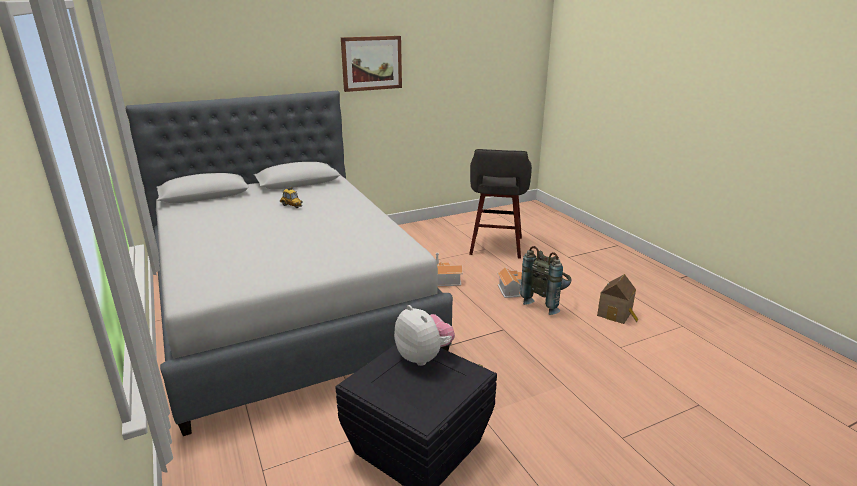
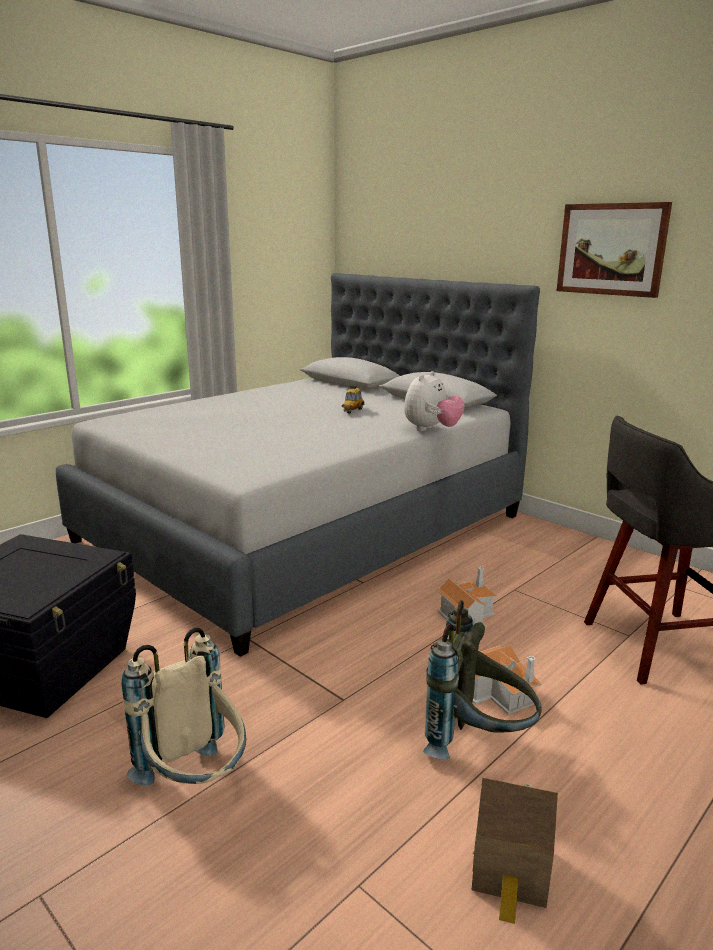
camera: 70 degrees right, 5 degrees down
(423, 356) = (72, 567): plush toy -> plush toy (431, 430)
(556, 383) = (195, 784): none -> beige backpack

